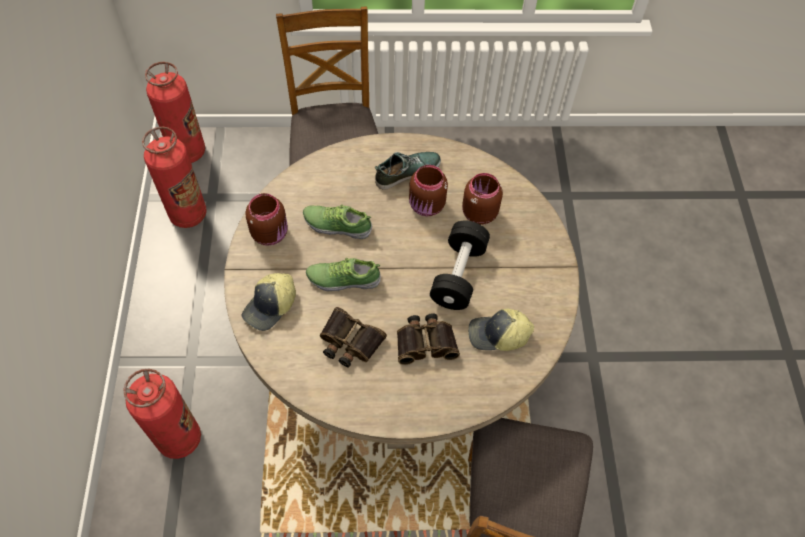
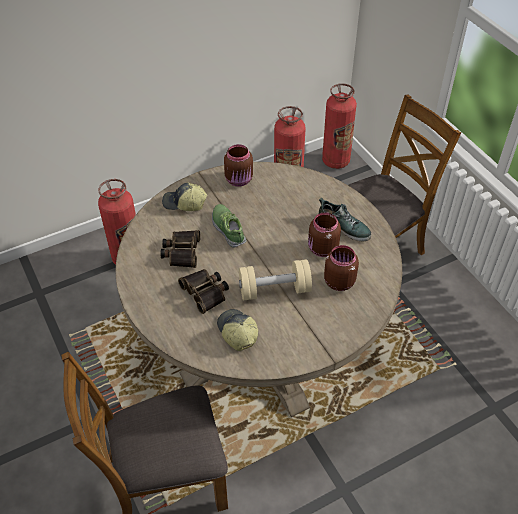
camera: 65 degrees right, 10 degrees down
(337, 225) = (270, 209): shoe -> none
(458, 275) = (274, 290): black dumbbell -> beige dumbbell

